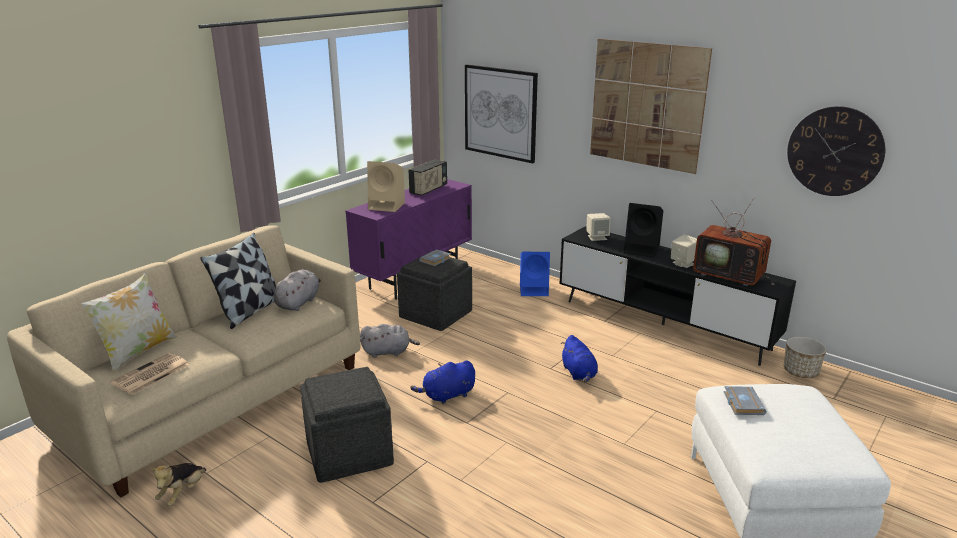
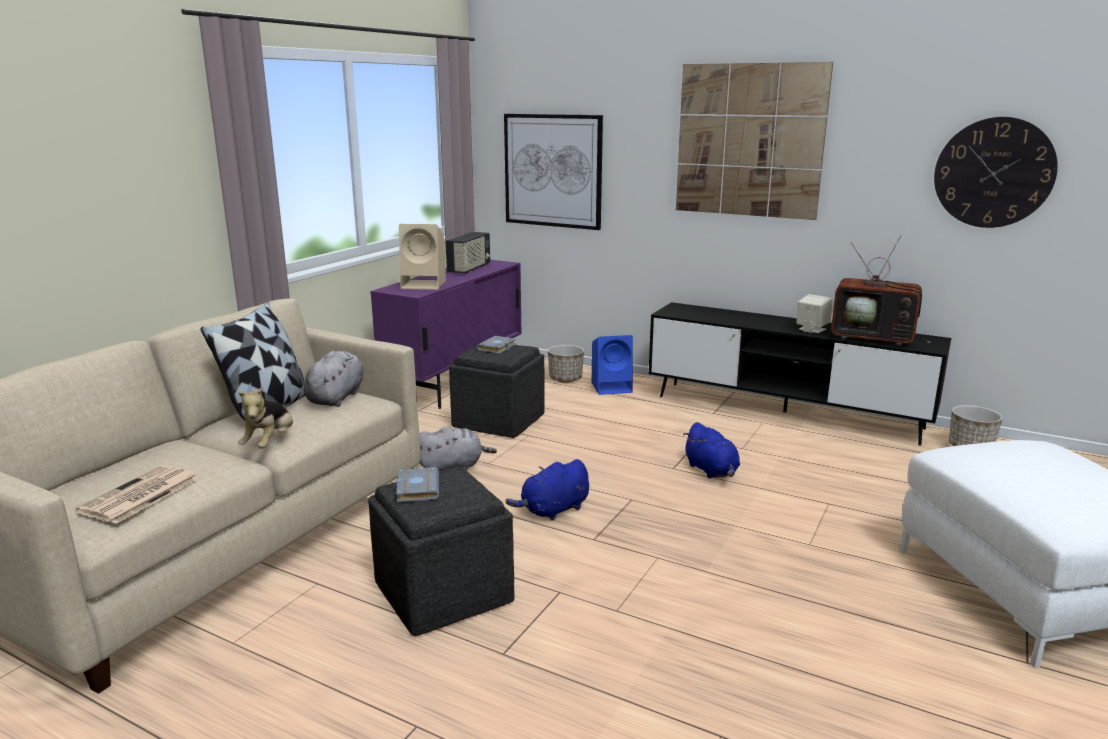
camera: 10 degrees left, 5 degrees down
(138, 352) = (110, 469): pillow -> none
(182, 493) = (202, 675): plush toy -> plush toy (270, 443)
(501, 279) = (565, 379): none -> planter
(597, 237) = (693, 311): beige speaker -> none
(642, 249) = (755, 319): black speaker -> none
(741, 403) = (983, 462): grey book -> grey book (416, 488)

